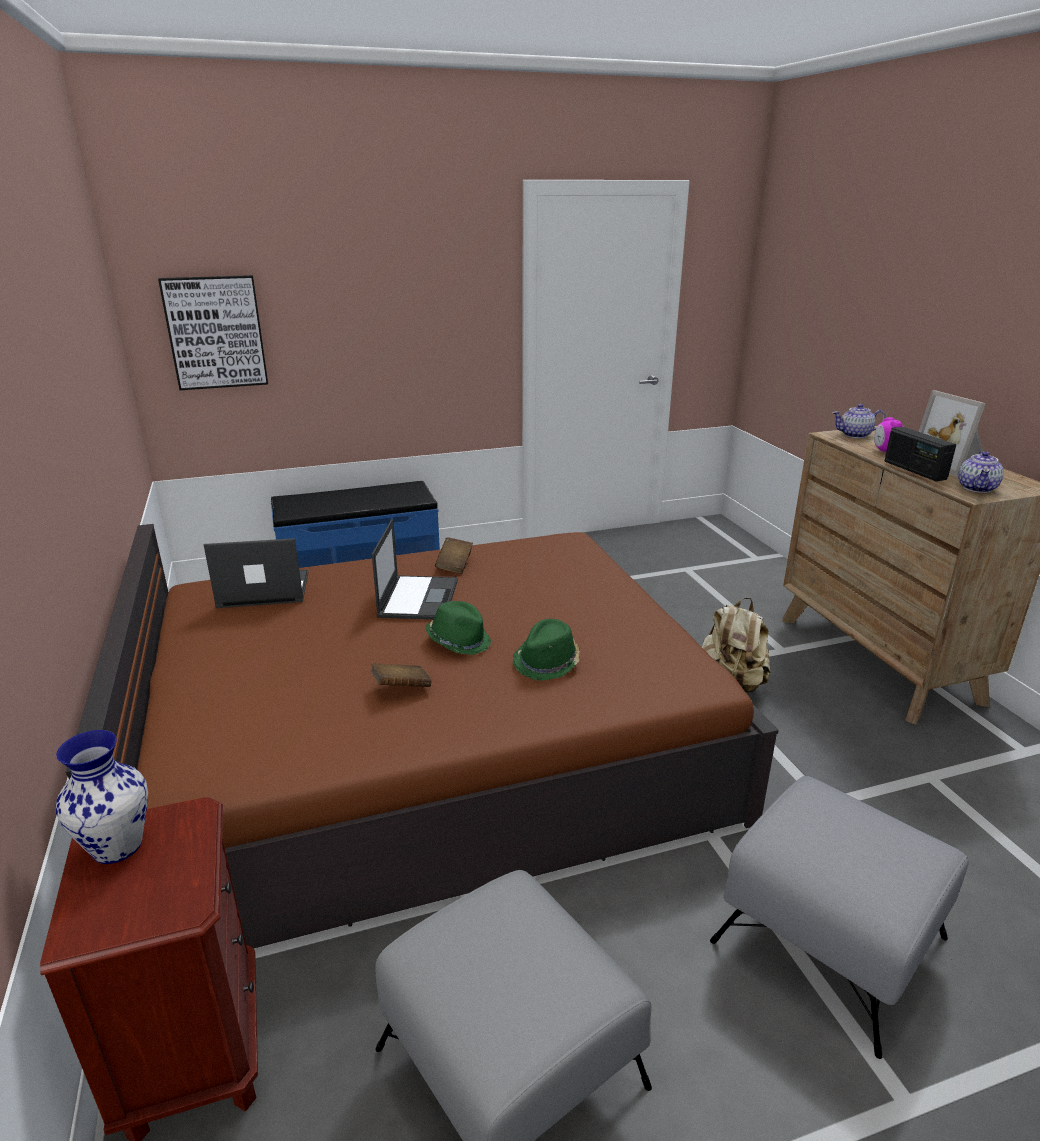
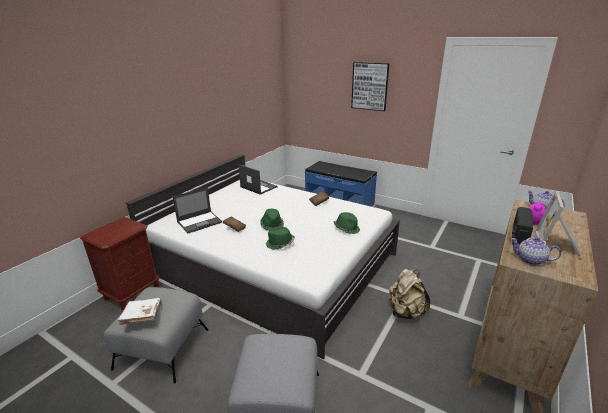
camera: 50 degrees right, 0 degrees up
(117, 847) = (119, 224): vase -> none
(215, 332) = (310, 94): picture -> picture (370, 86)
(418, 597) = (288, 207): laptop -> laptop (200, 222)
(429, 746) = (273, 263): brown bed -> white bed
(530, 996) = (142, 317): none -> white book
(587, 583) = (346, 228): none -> green hat
(977, 488) = (530, 260): teapot -> teapot turned 45 degrees clockwise

